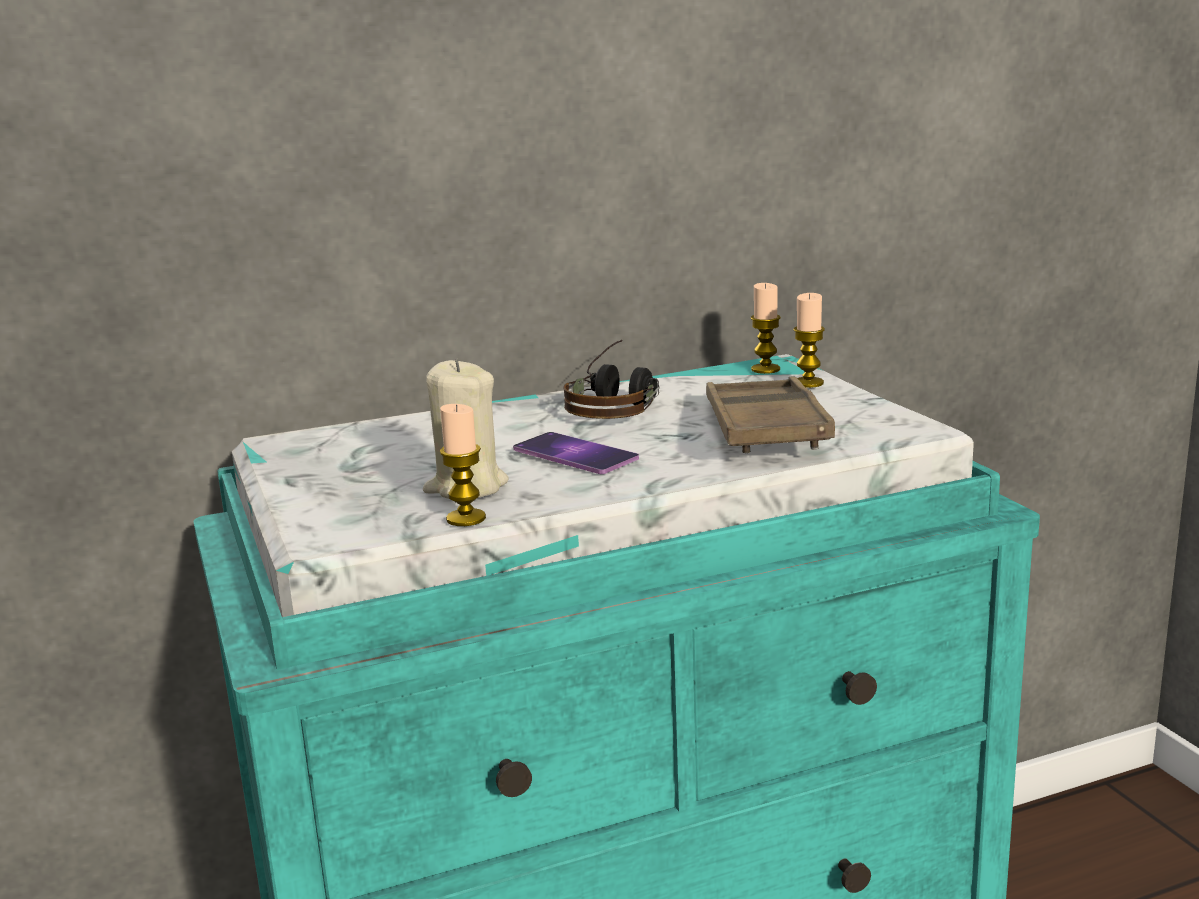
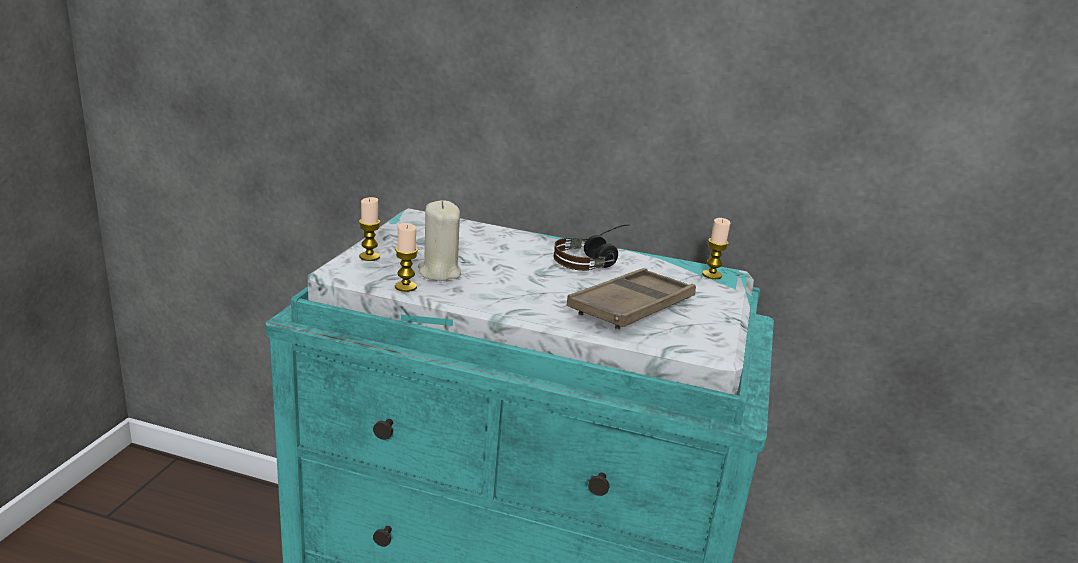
camera: 35 degrees right, 5 degrees up
(575, 454) = (519, 278): phone -> none
(808, 383) = (716, 293): candle -> candle (369, 257)

